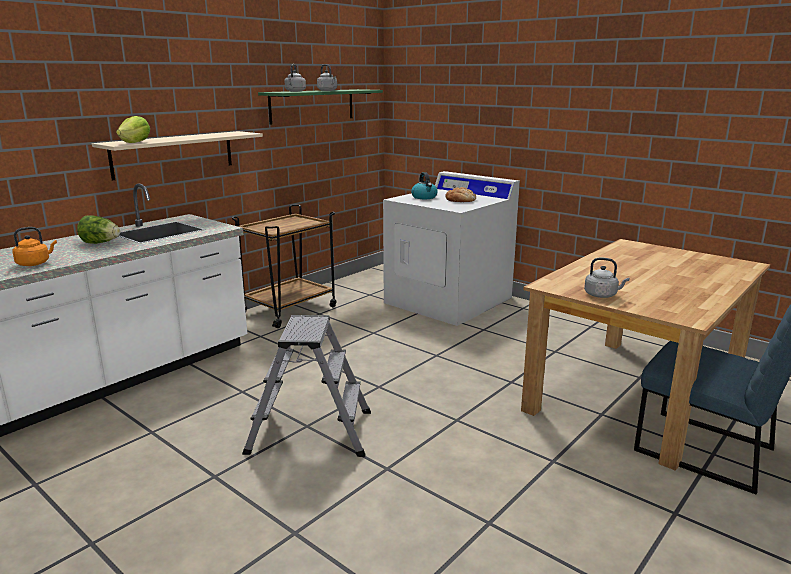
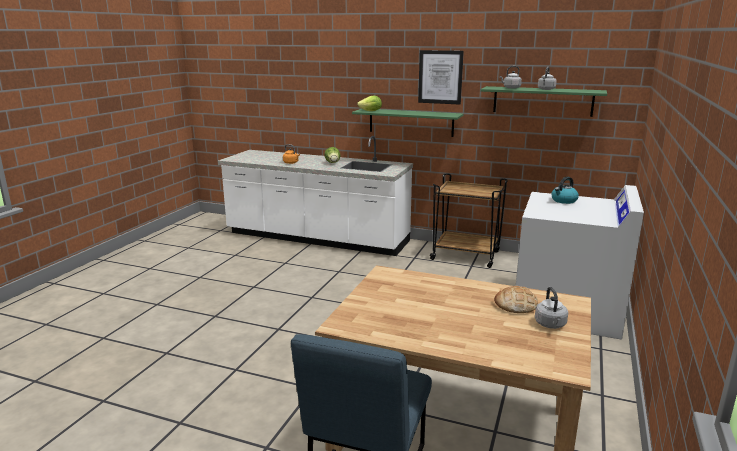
camera: 70 degrees right, 0 degrees up
(173, 154) = (411, 122): beige shelf -> green shelf
(204, 82) = (440, 77): none -> picture
(310, 432) = (306, 299): grey step ladder -> none
(460, 200) = (576, 212): bread -> bread (515, 304)
(602, 295) = (375, 292): grey kettle -> grey kettle (550, 325)

